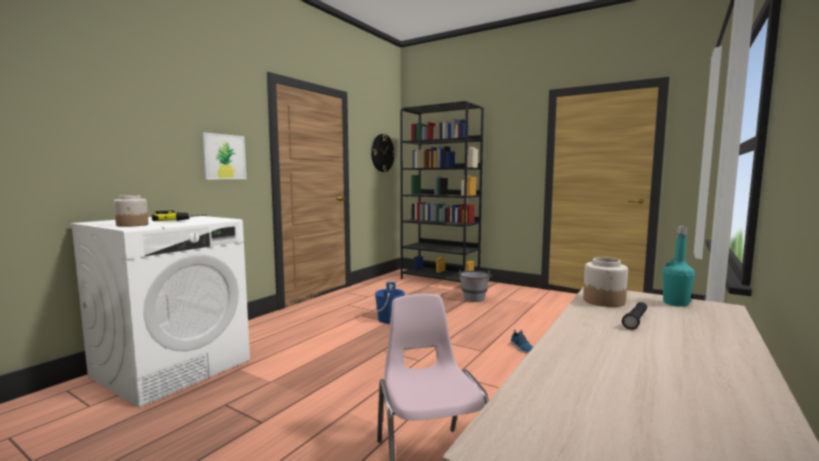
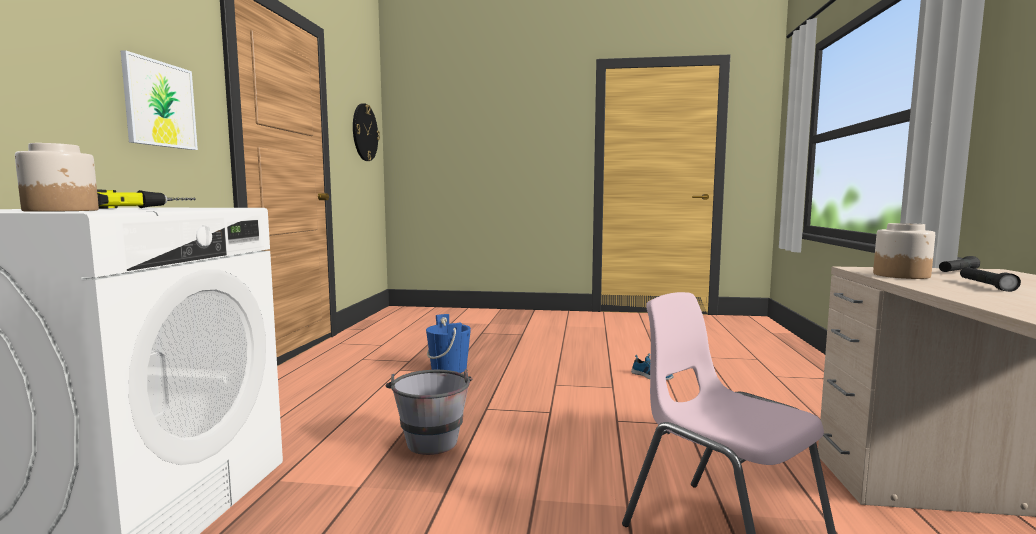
camera: 25 degrees left, 0 degrees up
(440, 279) = (459, 313): black bookcase -> none
(474, 297) = (528, 329): grey bucket -> grey bucket (431, 438)
(675, 303) = (957, 272): turquoise bottle -> black flashlight

